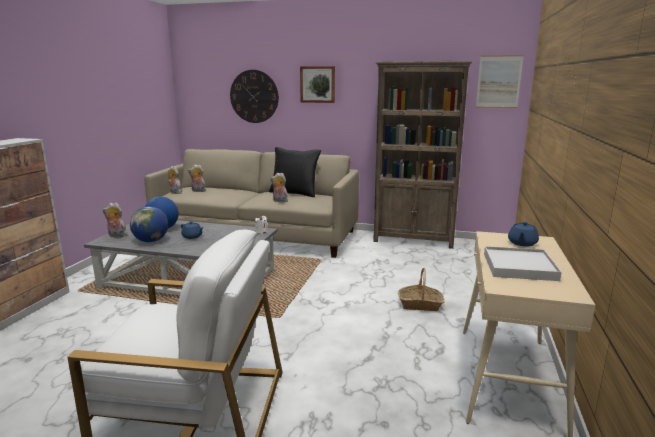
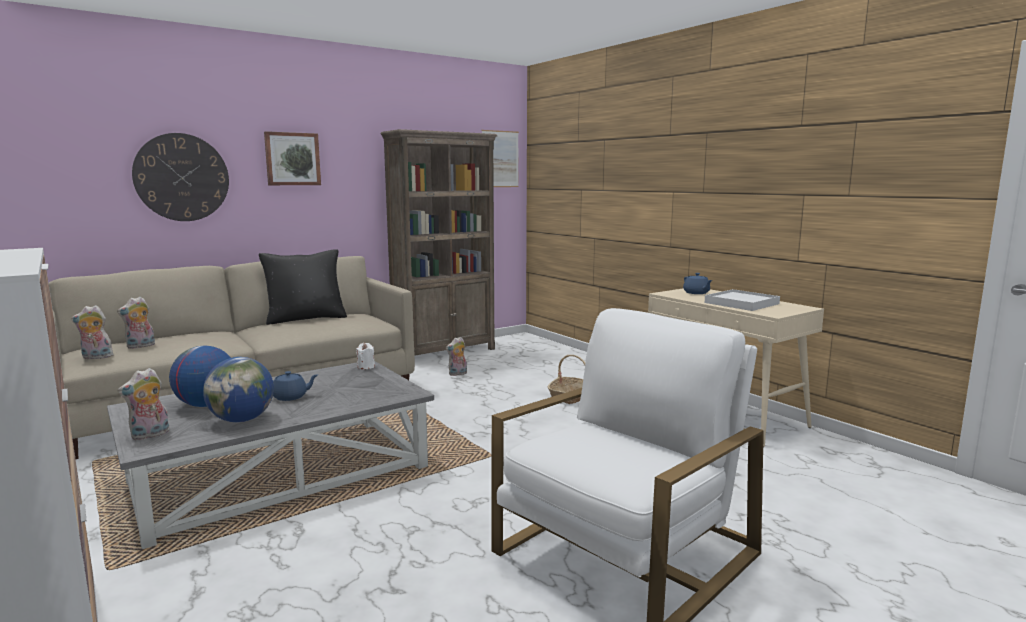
camera: 50 degrees left, 5 degrees down
(279, 201) = (317, 329): plush toy -> plush toy (457, 374)

